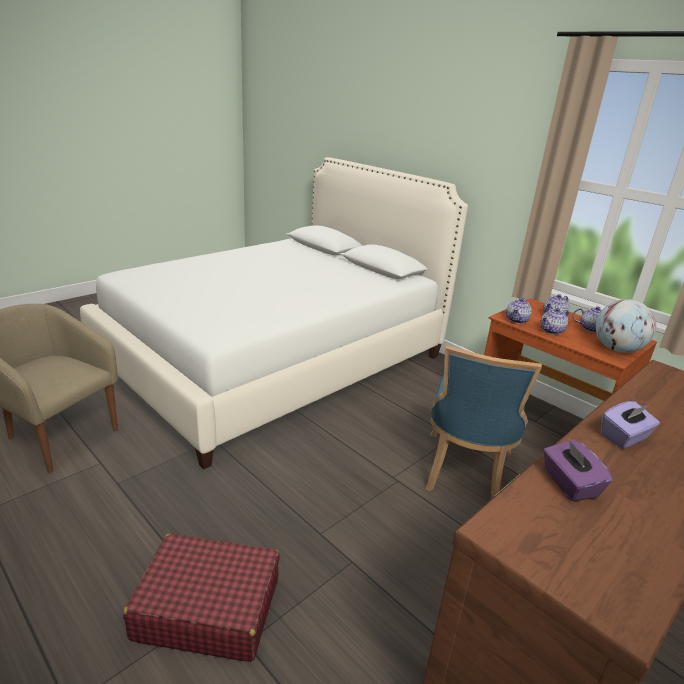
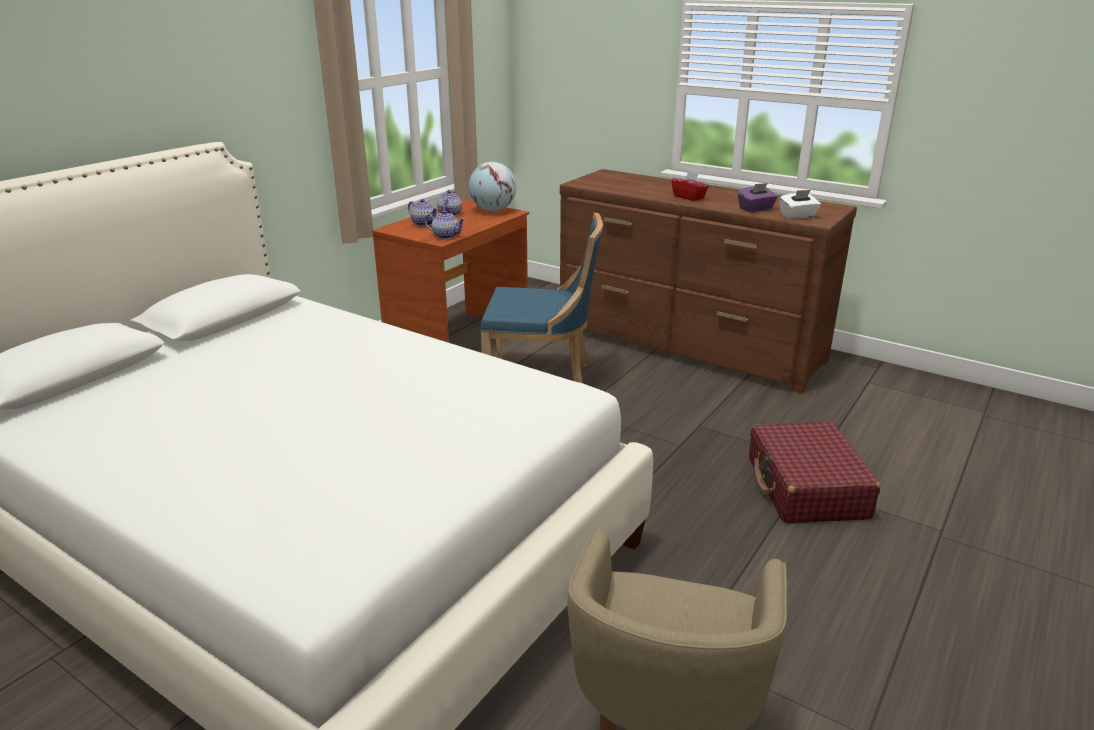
camera: 100 degrees left, 0 degrees up
(530, 518) = (798, 216): none -> white tissue box
(552, 331) = (465, 226): teapot -> none
(624, 437) = (689, 197): purple tissue box -> red tissue box

